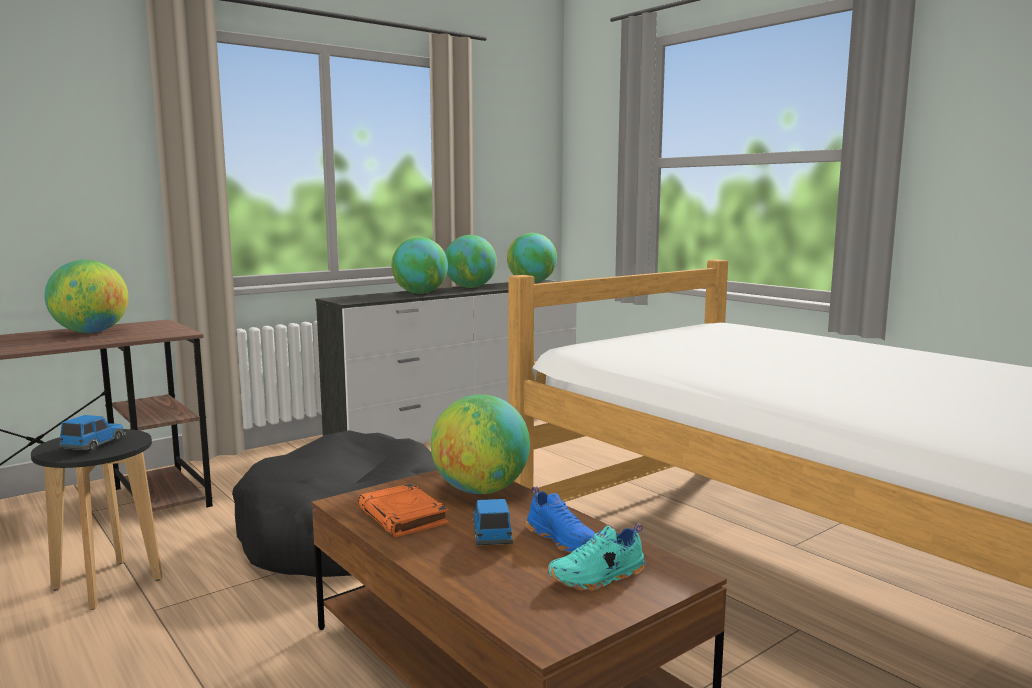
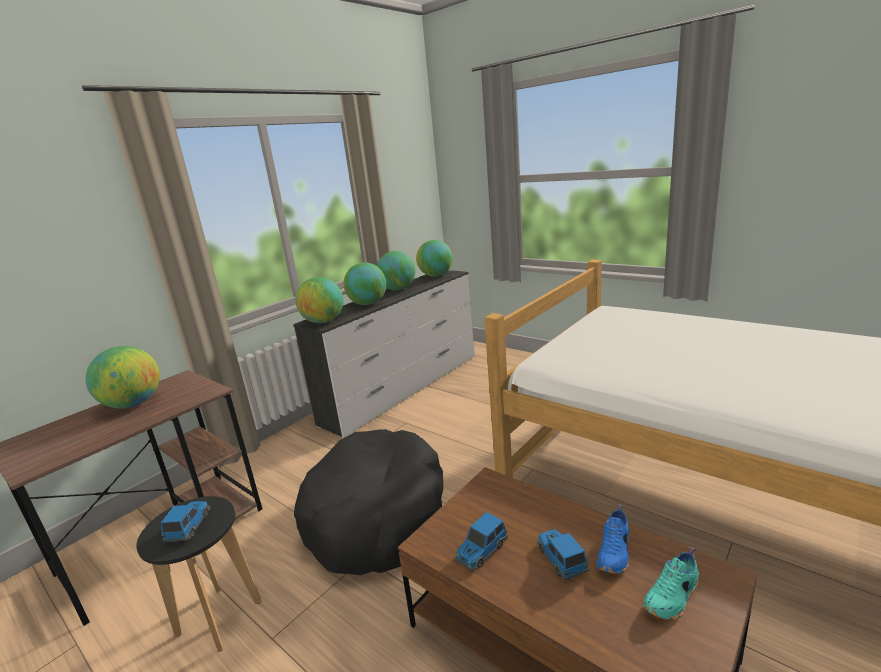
camera: 10 degrees left, 10 degrees up
(403, 517) = (481, 551): orange book -> toy car
(481, 490) = (517, 503): globe -> globe (324, 322)
(563, 539) = (615, 552): blue shoe -> blue shoe turned 75 degrees clockwise

